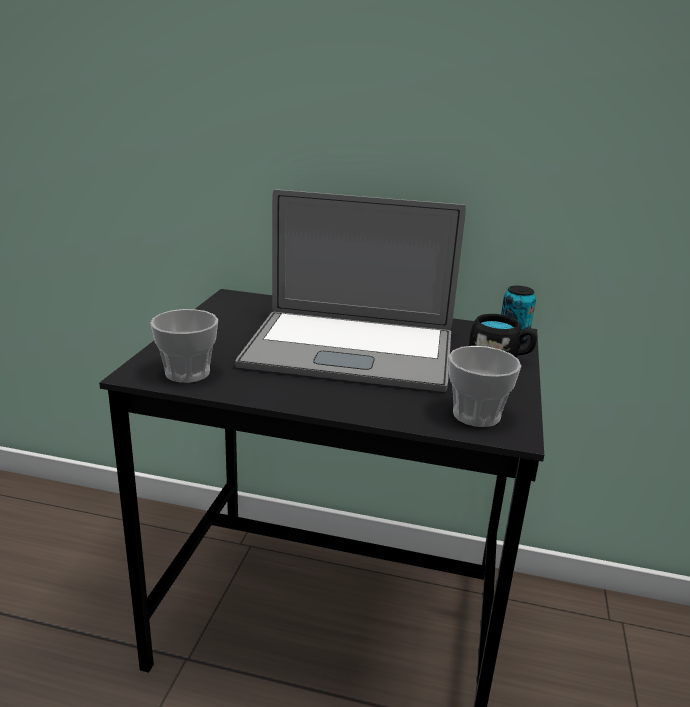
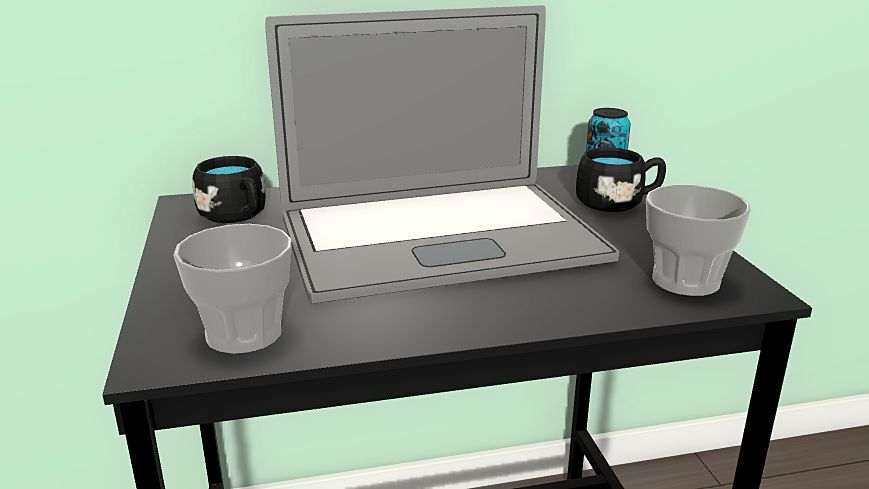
camera: 25 degrees left, 0 degrees up
(249, 310) = (236, 216): none -> black mug

